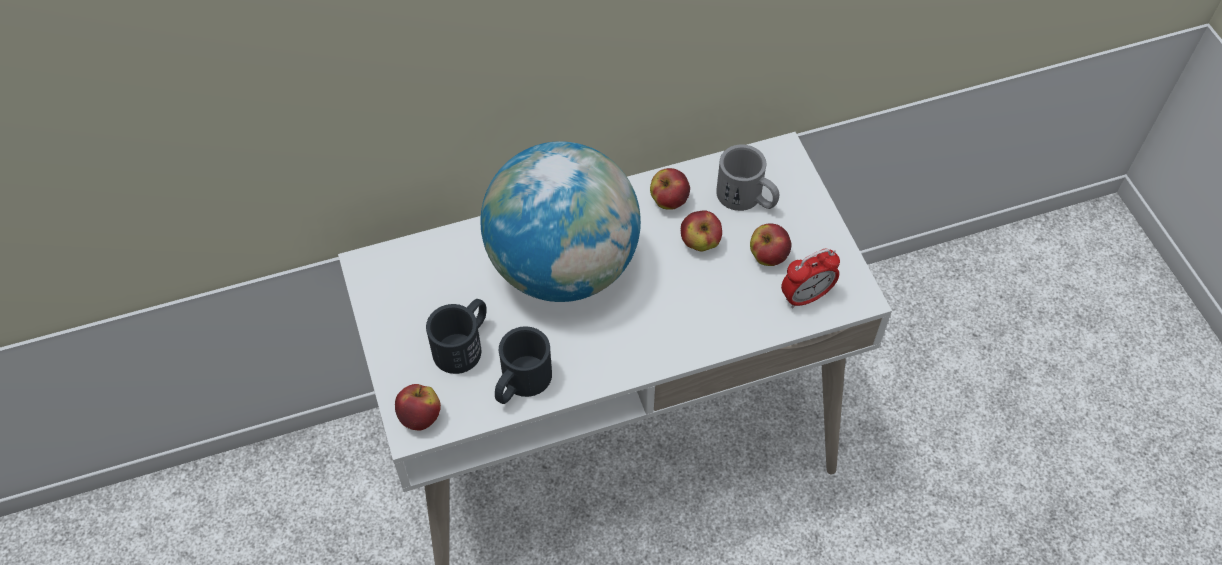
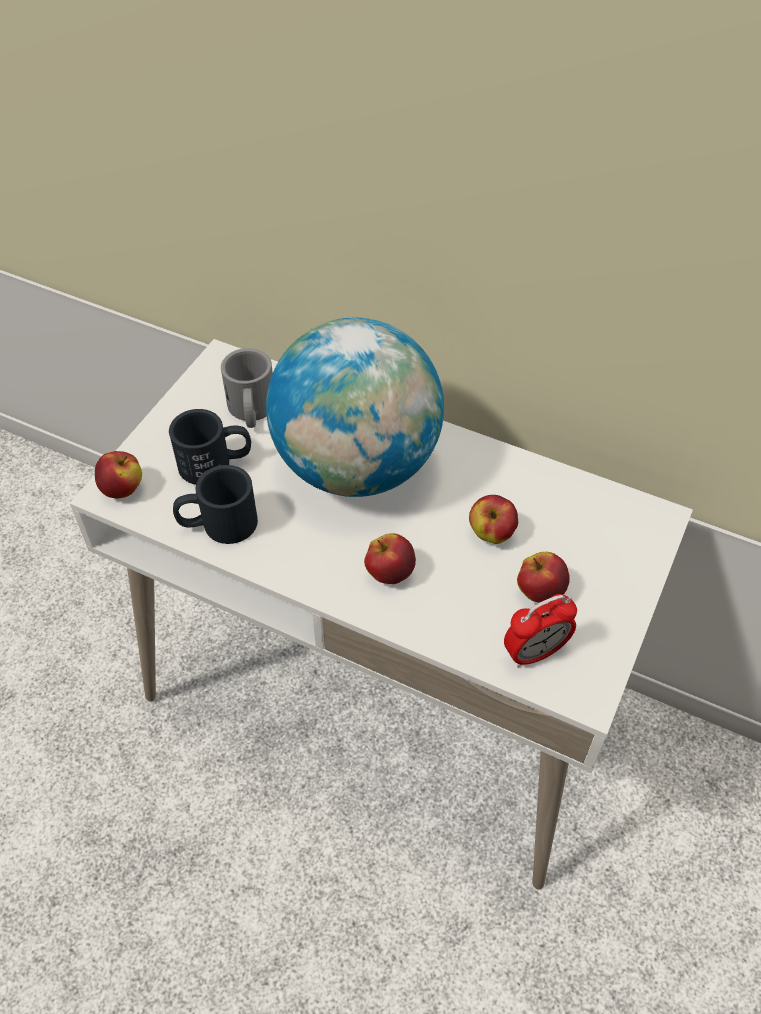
camera: 45 degrees right, 5 degrees down
(669, 201) = (505, 481): apple -> apple (390, 573)
(747, 198) = (578, 530): grey mug -> grey mug (251, 412)
(806, 296) = (535, 652): alarm clock -> alarm clock turned 45 degrees counterclockwise

